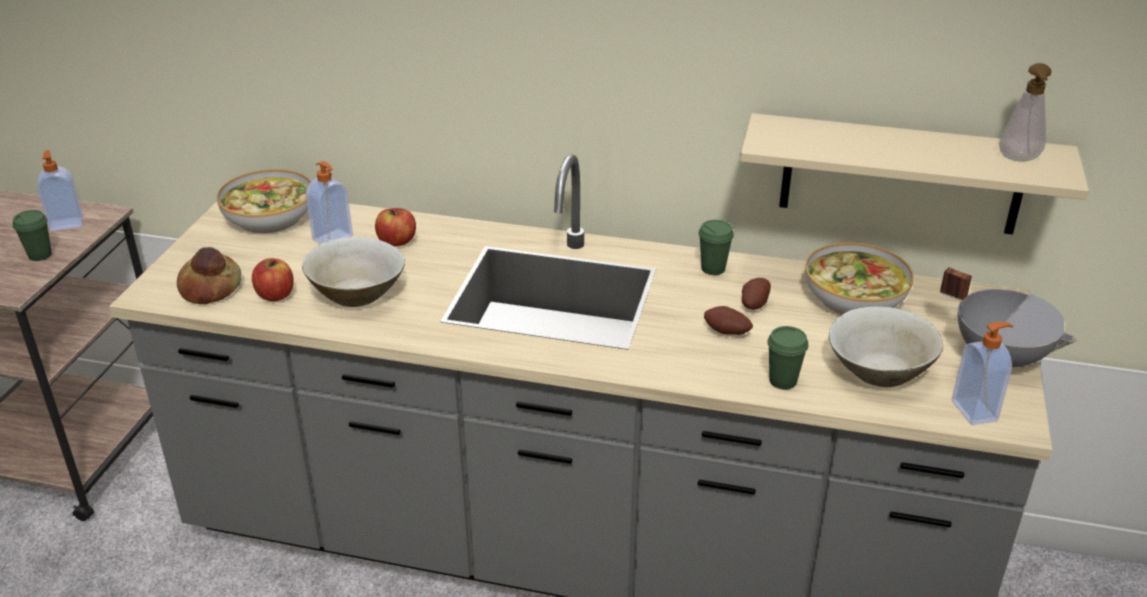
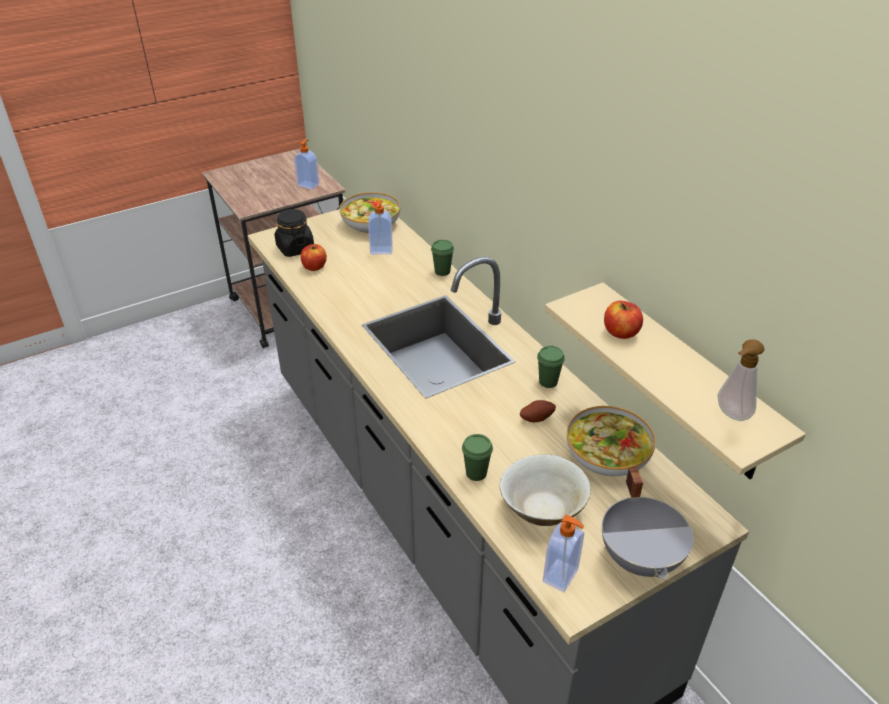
camera: 45 degrees right, 5 degrees up
(40, 255) = (278, 196): green cup -> green cup (442, 271)
(211, 288) = (295, 248): bread -> black jar
(358, 294) = (347, 287): beige bowl -> none
(397, 241) = (407, 268): apple -> apple (621, 332)
(726, 333) = (491, 424): potato -> none

